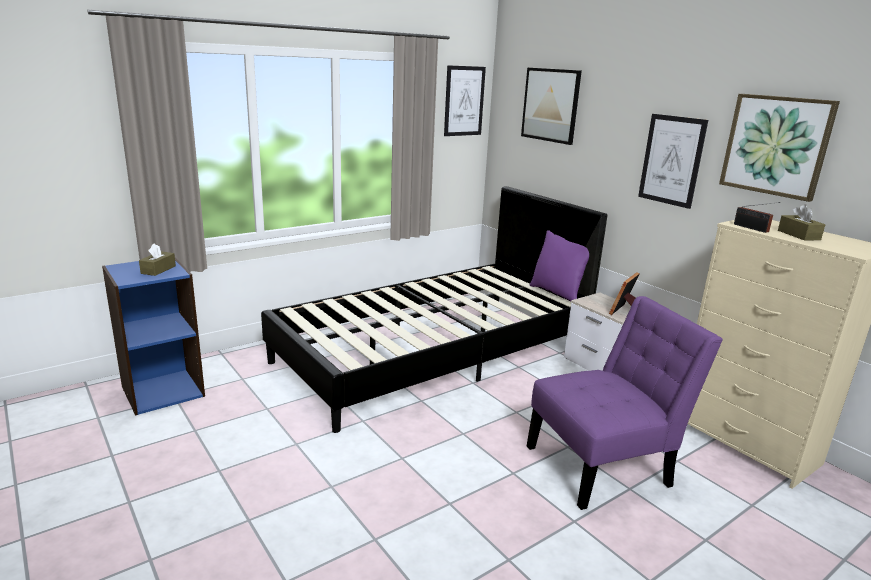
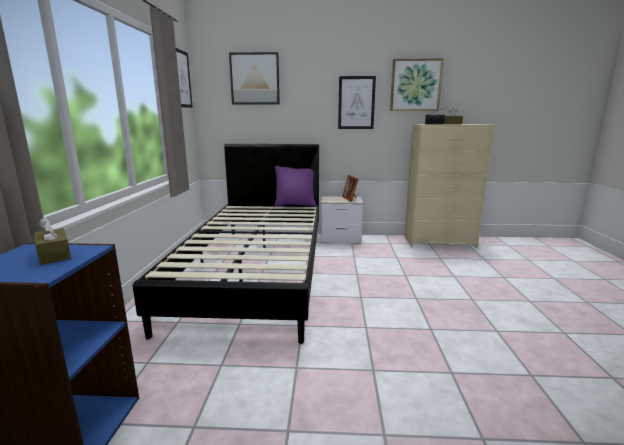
camera: 50 degrees left, 5 degrees down
(604, 464) = (429, 273): purple chair -> none

